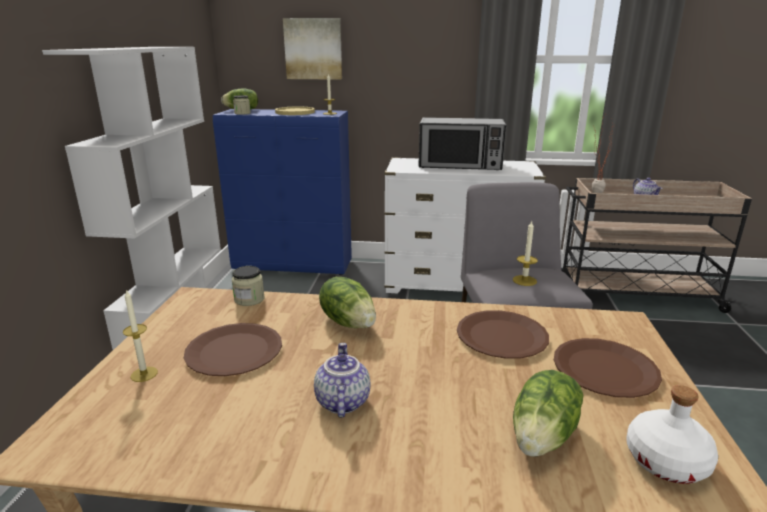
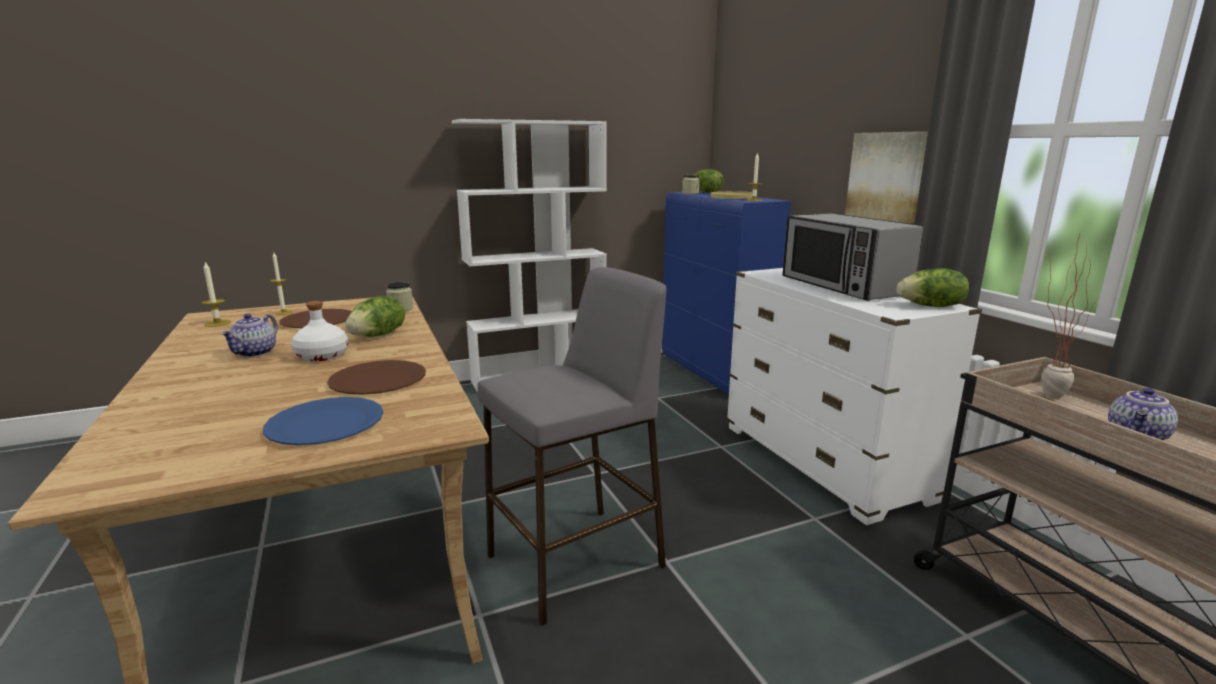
camera: 60 degrees right, 5 degrees down
(313, 49) = (776, 125): picture -> picture (886, 176)
(341, 401) = (255, 353): teapot -> teapot turned 135 degrees clockwise
(524, 280) = (542, 380): candle -> candle (217, 323)
(544, 436) = (206, 411): lettuce -> lettuce (931, 306)
(604, 369) = (325, 424): brown plate -> blue plate
(666, 462) = (162, 456): white bottle -> white bottle (321, 356)

